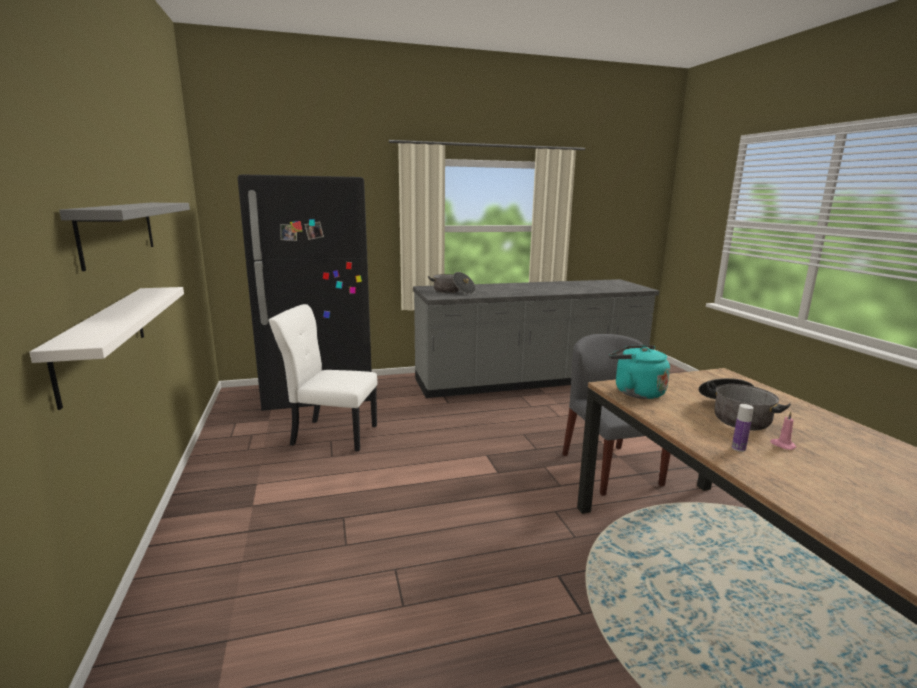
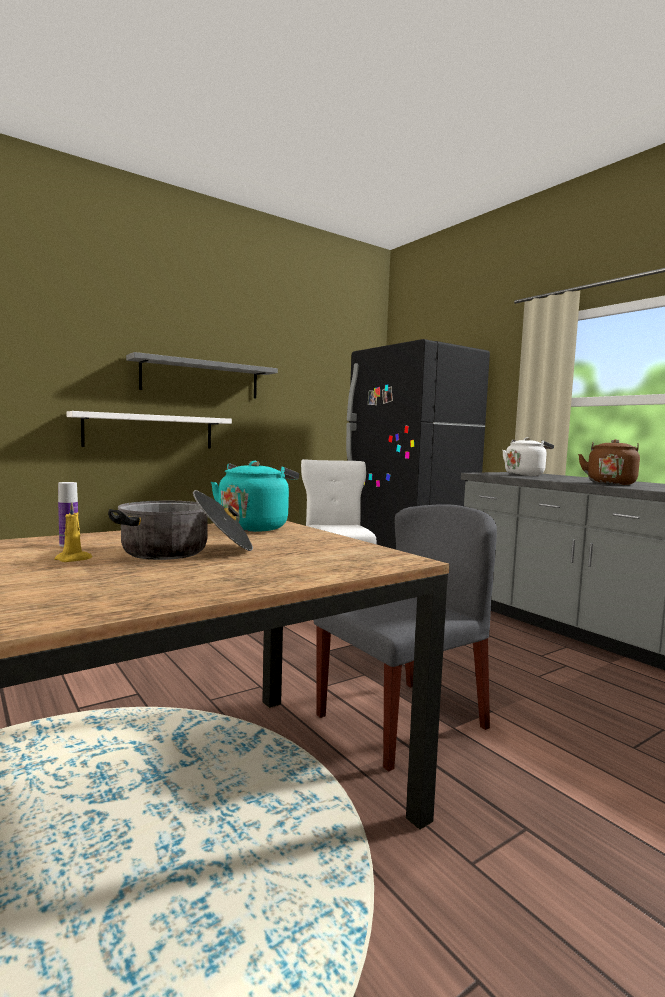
camera: 70 degrees right, 10 degrees down
(453, 291) = (525, 475): cooking pot -> white kettle
(520, 291) = (610, 483): none -> brown kettle
(782, 445) = (74, 559): pink candle -> yellow candle

